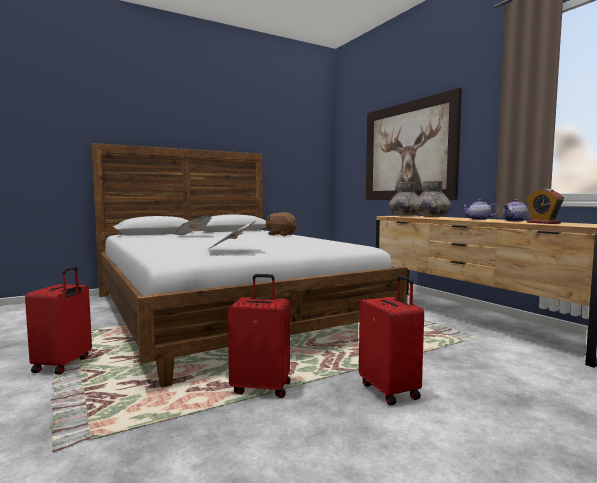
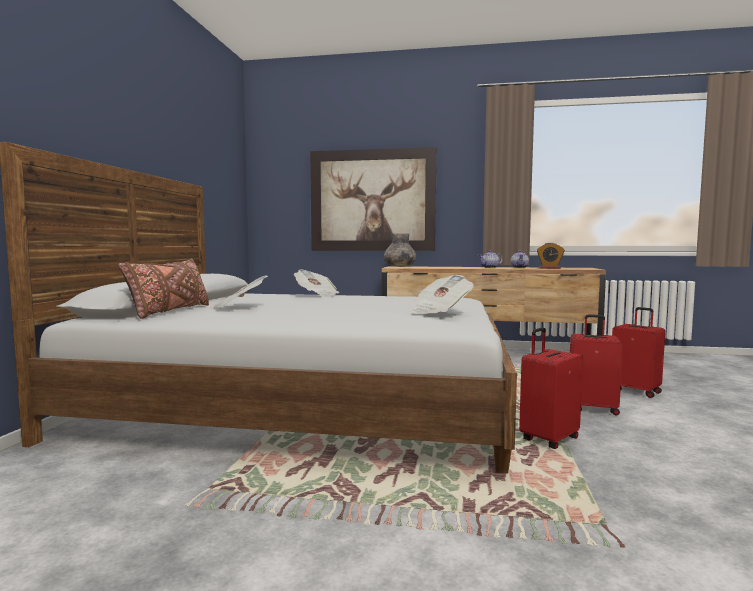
camera: 50 degrees left, 0 degrees up
(63, 365) = (354, 515): red suitcase -> red suitcase (636, 391)
(159, 234) = (170, 311): none -> brown pillow
(281, 234) = (316, 295): brown plush toy -> newspaper
(431, 217) = (436, 267): grey vase -> none

